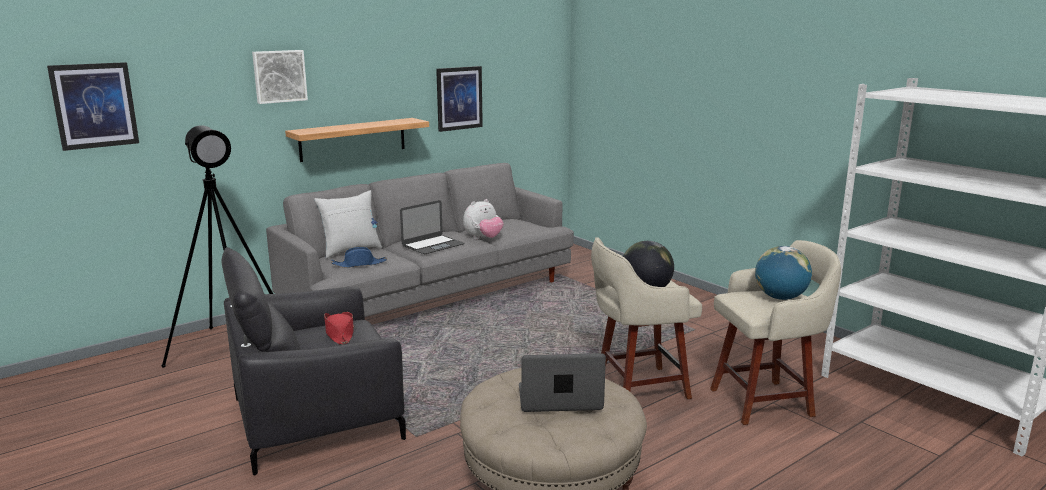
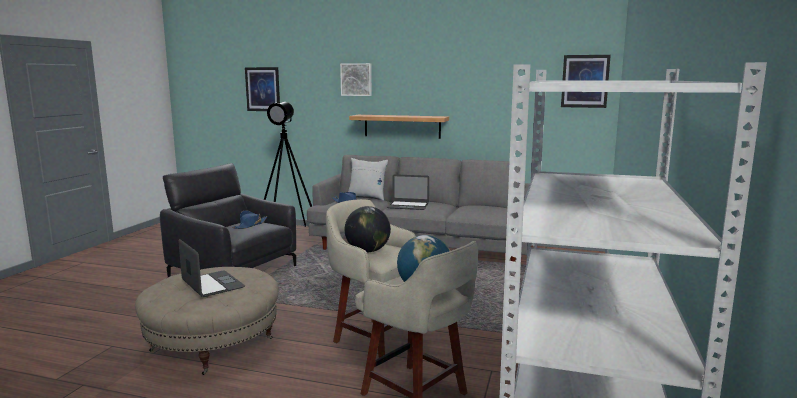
camera: 55 degrees right, 5 degrees down
(339, 333) = (250, 225): red hat -> blue hat
(459, 98) = (492, 105): picture -> picture (585, 81)
(483, 238) = (449, 212): plush toy -> none

